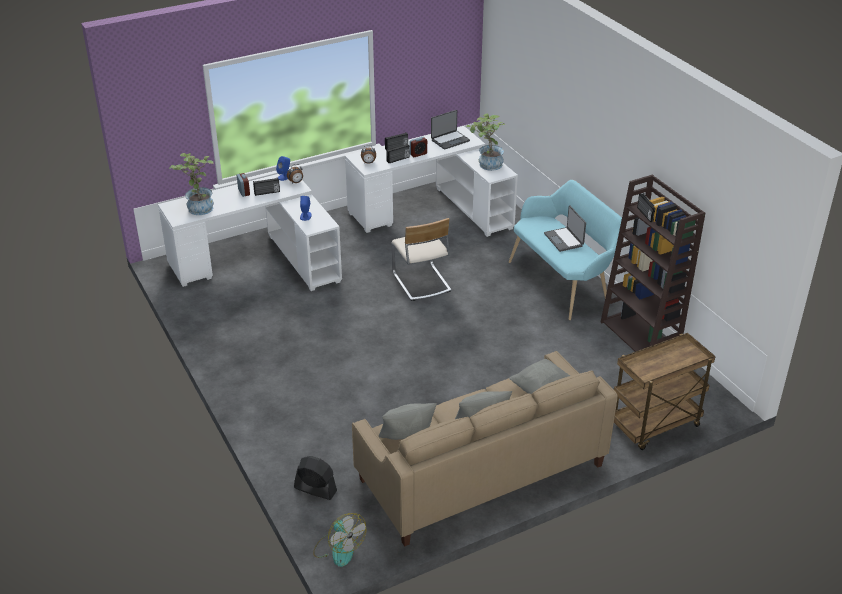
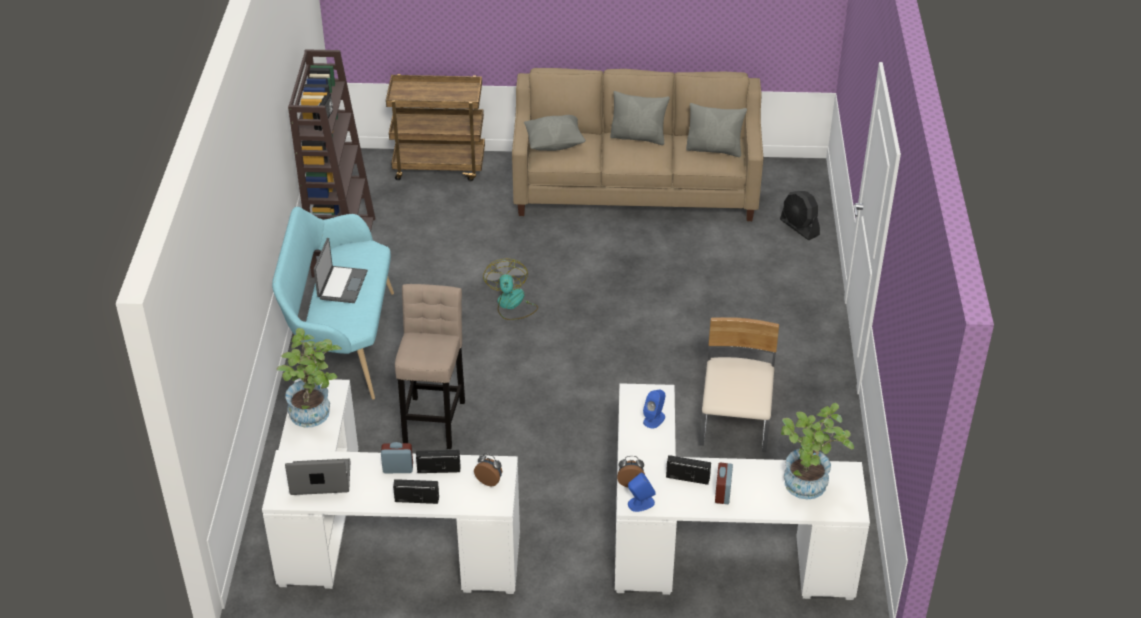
camera: 150 degrees left, 5 degrees up
(338, 548) = (804, 178): fan -> fan (512, 304)
(421, 282) = (514, 414): beige chair -> beige chair (735, 426)
(464, 265) = (434, 419): none -> beige stool

